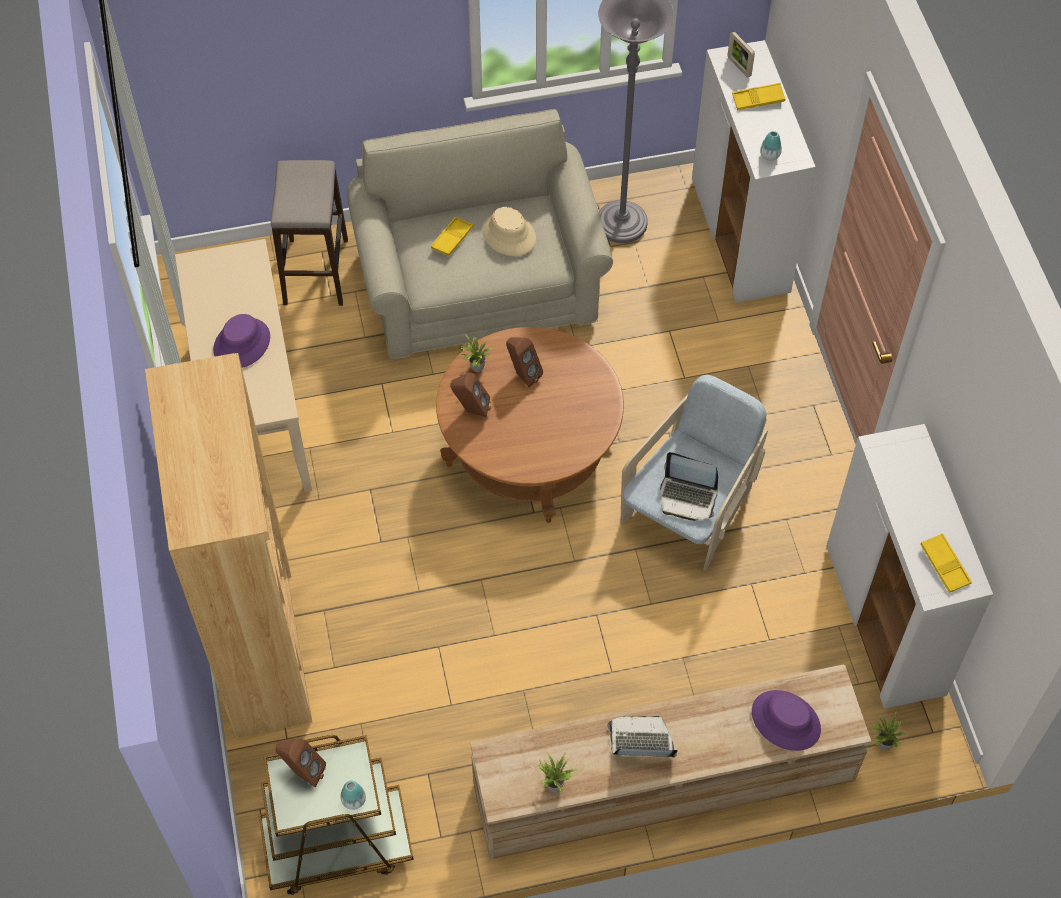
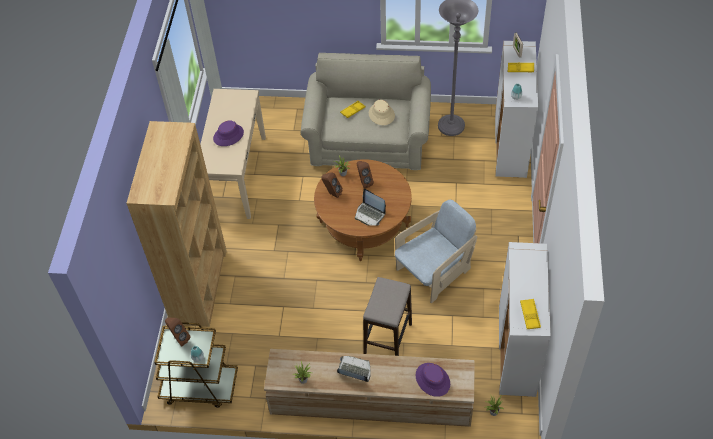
camera: 20 degrees right, 5 degrees down
(316, 272) = (291, 118): stool -> stool (388, 340)
(687, 497) = (426, 260): laptop -> laptop (370, 214)

